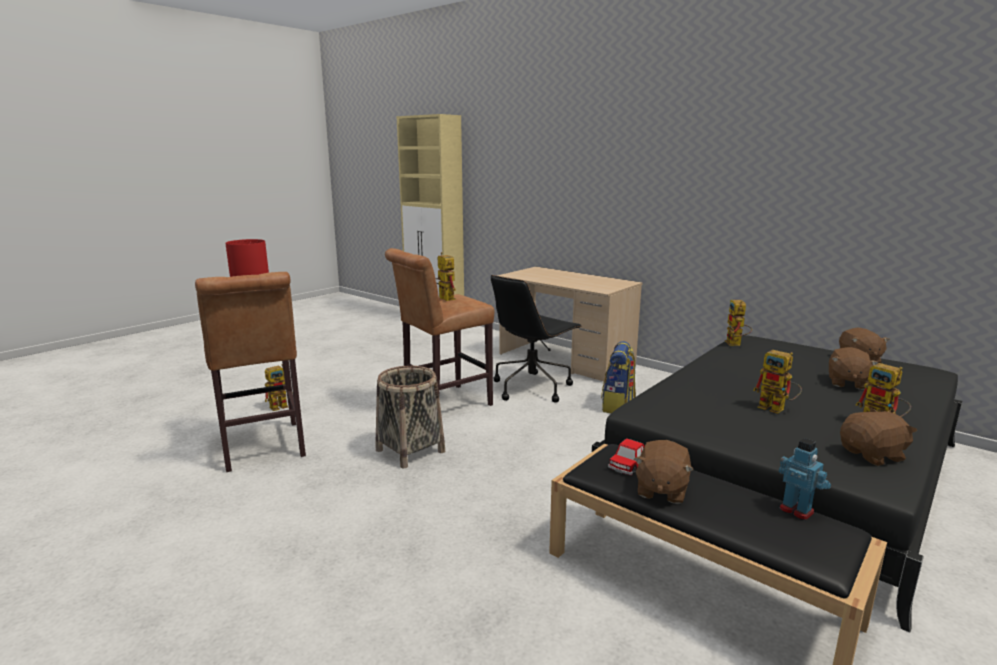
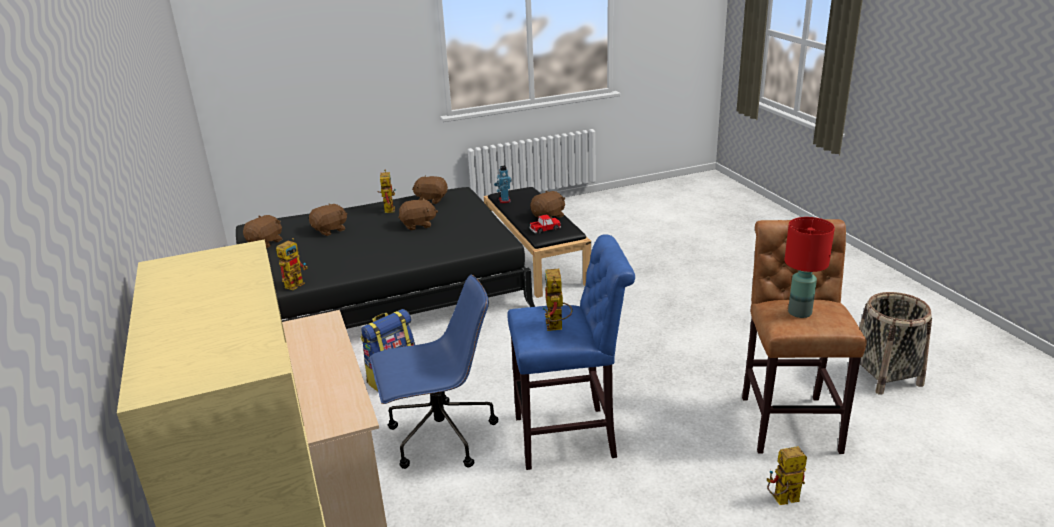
camera: 150 degrees left, 10 degrees up
(410, 451) = (639, 378): basket -> basket (885, 376)
(442, 404) = (571, 437): brown stool -> blue stool
(532, 387) = (439, 437): black office chair -> blue office chair
(777, 409) = (418, 225): toy robot -> brown plush toy

